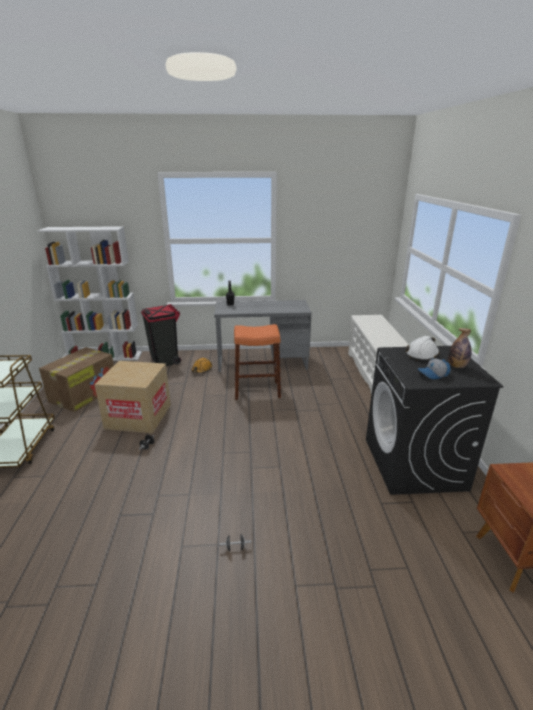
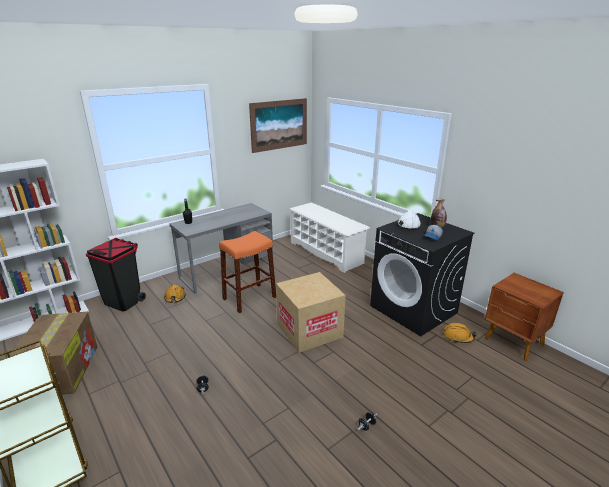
camera: 35 degrees left, 0 degrees up
(138, 416) = (160, 366): cardboard box -> cardboard box (309, 330)
(356, 222) = (279, 124): none -> picture
(439, 516) = (458, 337): none -> orange hard hat

